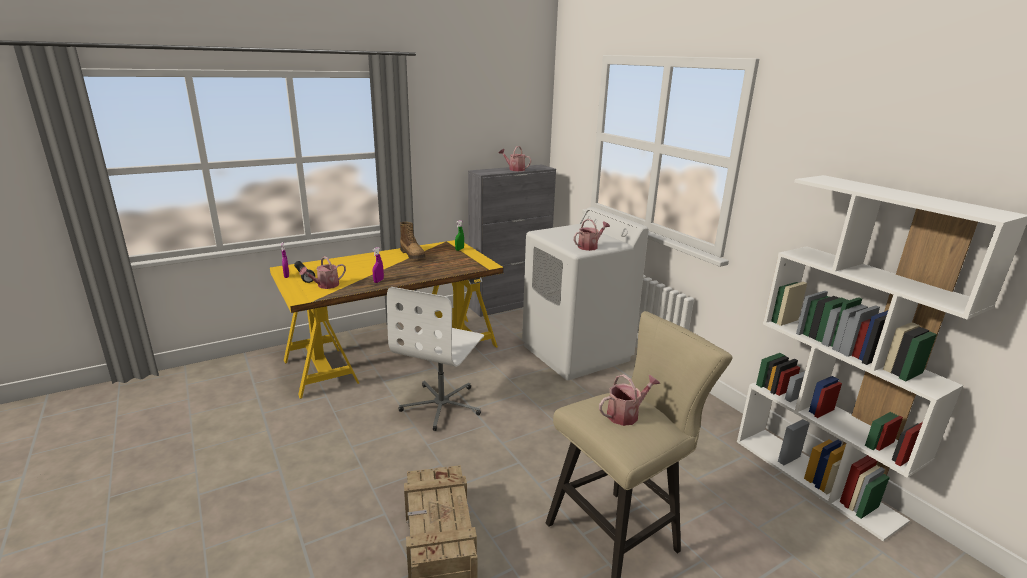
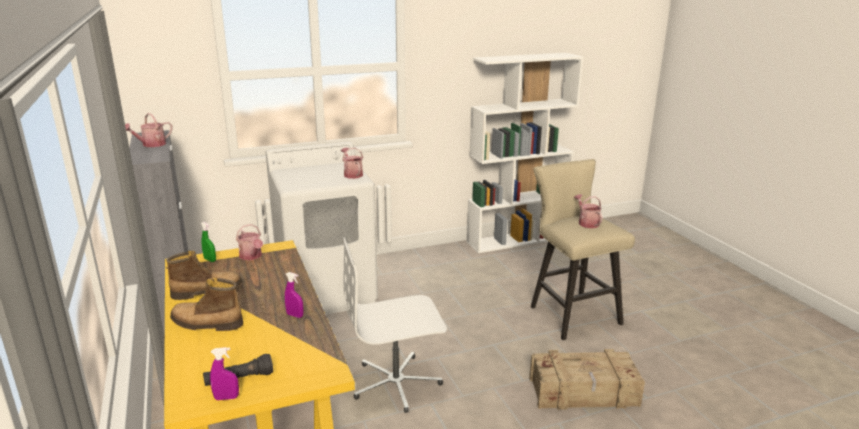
camera: 80 degrees left, 0 degrees up
(325, 285) = (291, 356): watering can -> watering can (252, 256)
(370, 261) = (206, 324): none -> boot
(442, 405) = (396, 383): white office chair -> white office chair turned 135 degrees clockwise

